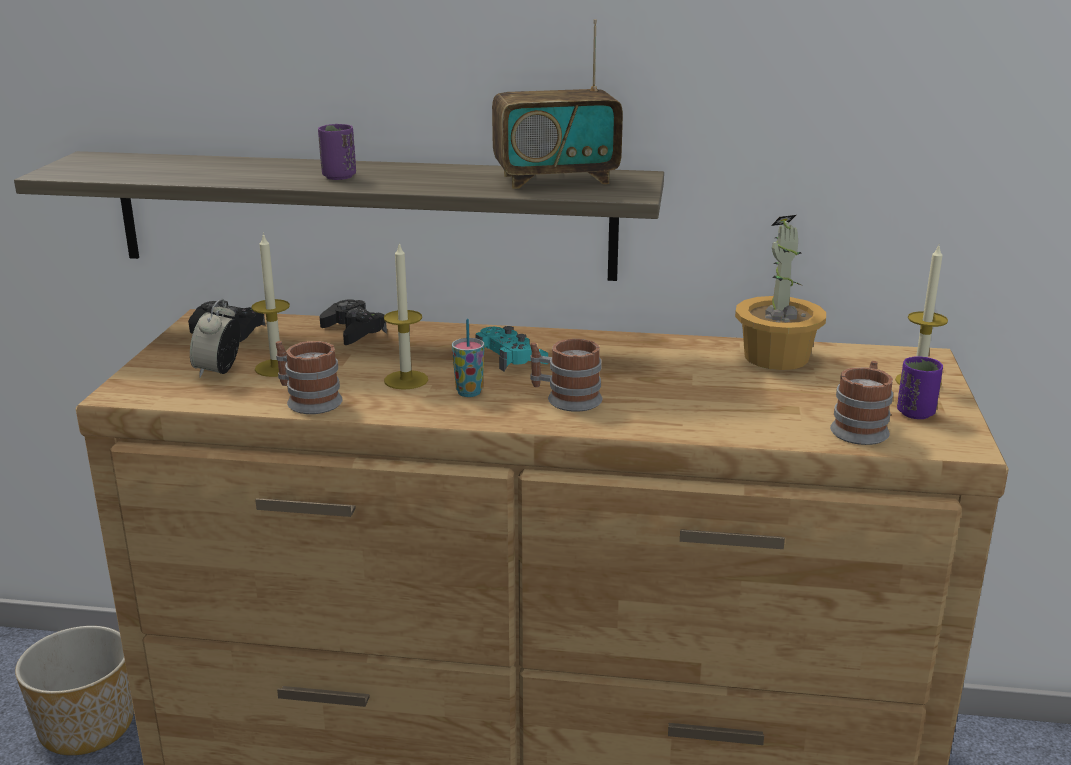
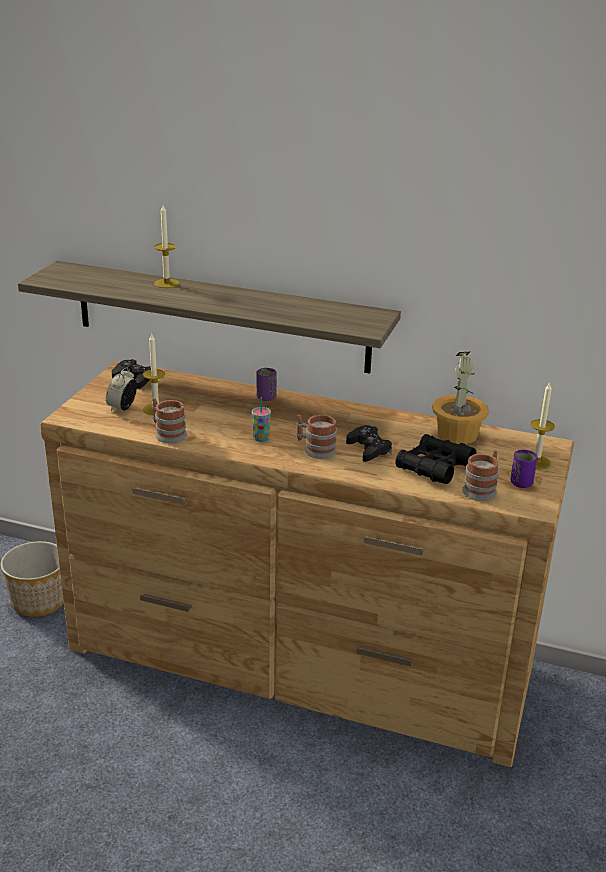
camera: 10 degrees right, 5 degrees up
(339, 176) = (202, 298): purple cup -> purple cup (266, 397)
(353, 331) = (207, 387): black game controller -> black game controller (368, 449)
(406, 380) = (227, 426): candle -> candle (166, 283)
(510, 358) = (294, 417): turquoise game controller -> none
(555, 179) = (329, 312): radio -> none
(768, 404) = (434, 467): none -> black binoculars

